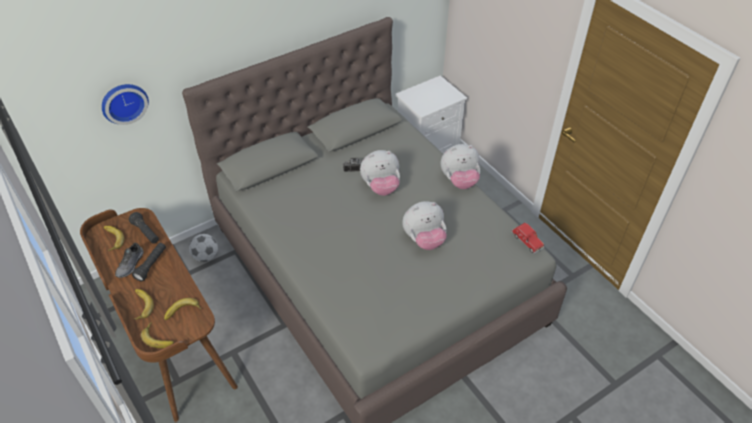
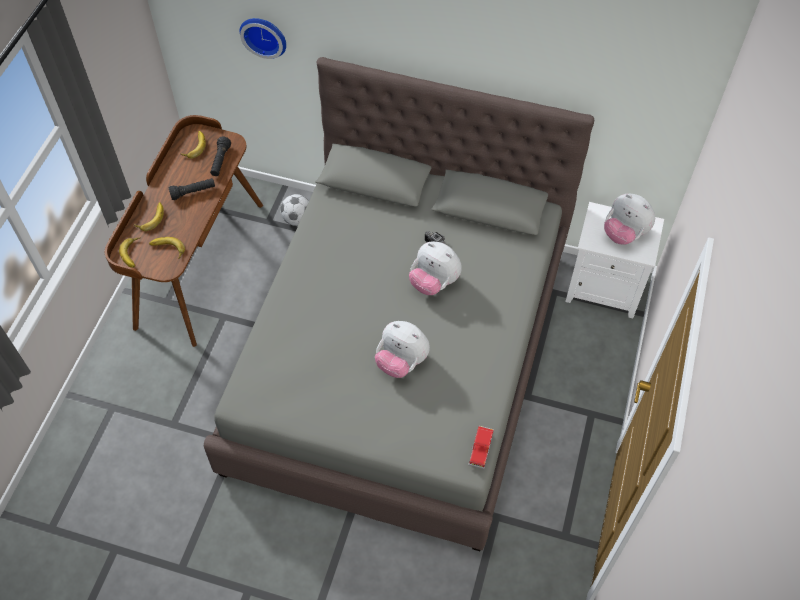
camera: 50 degrees right, 10 degrees up
(131, 265) = (181, 179): grey shoe -> none
(459, 181) = (508, 340): plush toy -> plush toy (624, 233)

